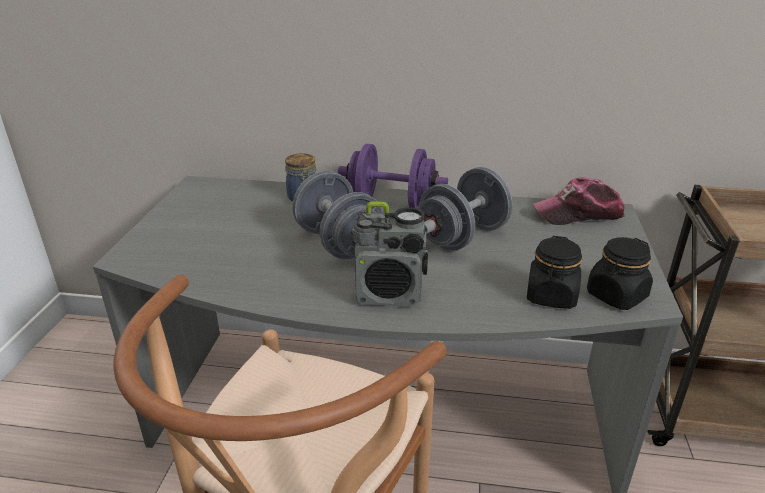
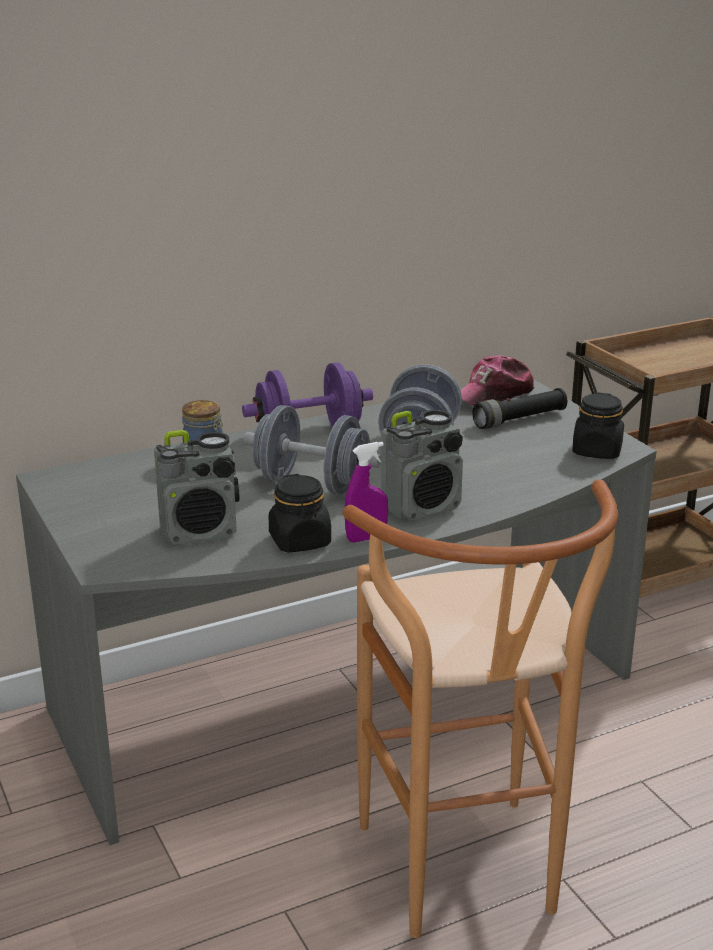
camera: 35 degrees left, 5 degrees down
(215, 254) = (200, 532): none -> radio
(311, 305) = (366, 538): none -> purple spray bottle
(551, 296) = (550, 467): black jar -> black jar (300, 541)
(576, 241) = (519, 420): none -> black flashlight

